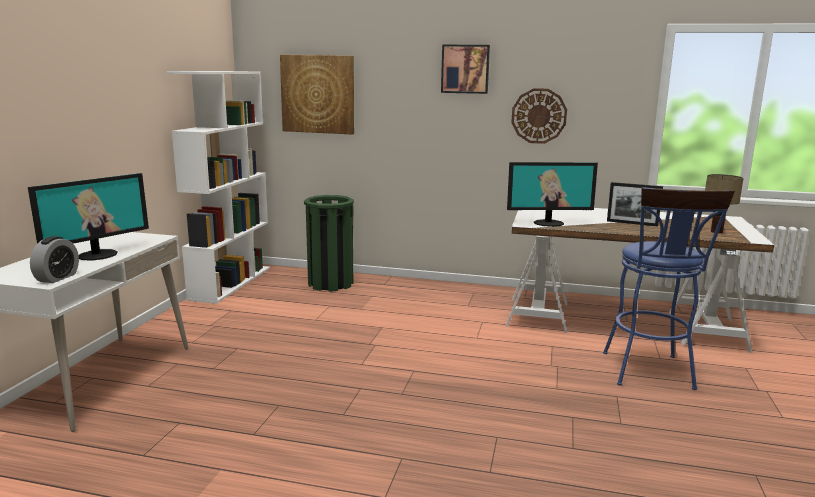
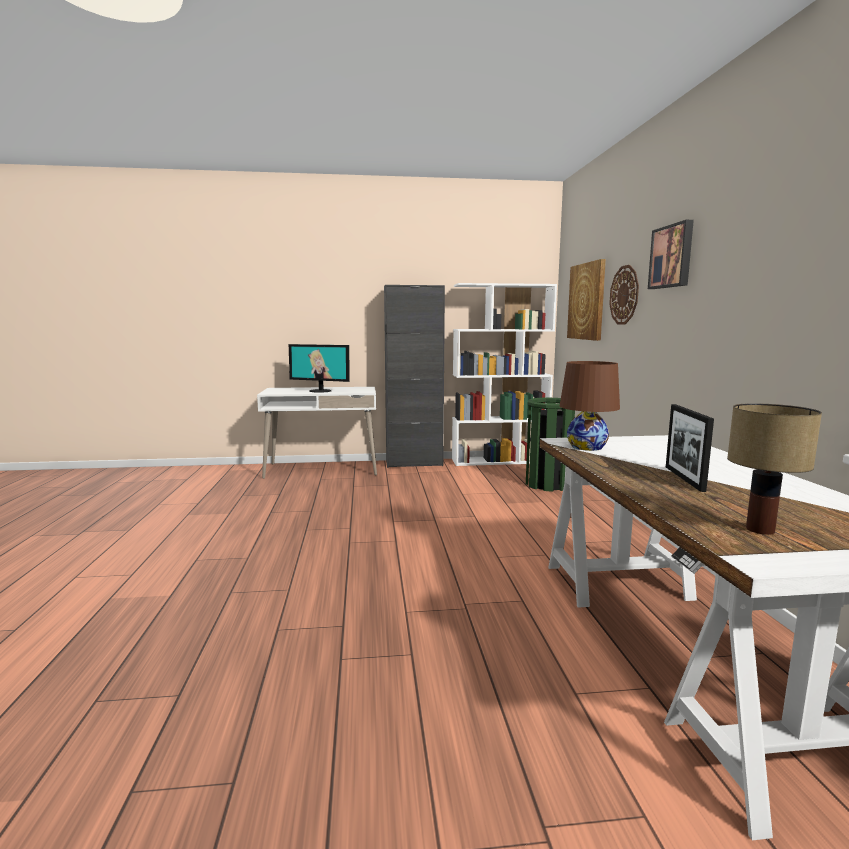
camera: 70 degrees right, 5 degrees down
(57, 278) = (275, 392): alarm clock -> none
(172, 321) = (414, 463): none -> black cabinet
(539, 116) = (731, 312): wall clock -> wall clock (624, 295)
(548, 223) = (587, 447): monitor -> brown table lamp
(649, 374) = (503, 682): blue stool -> none

